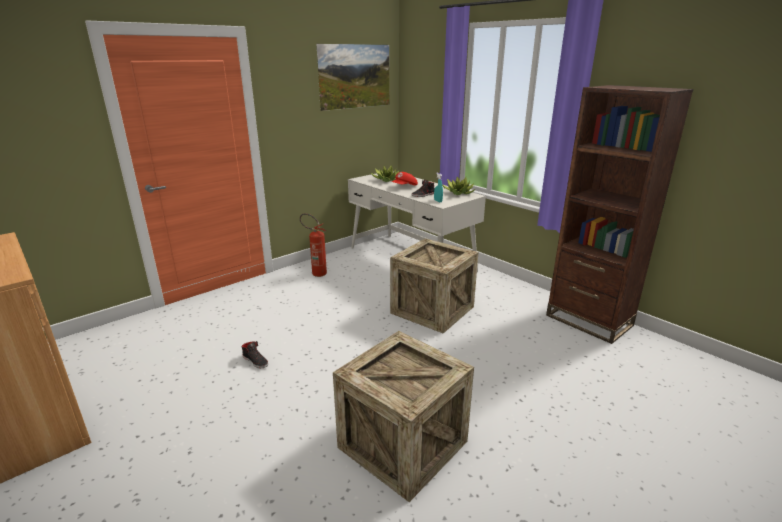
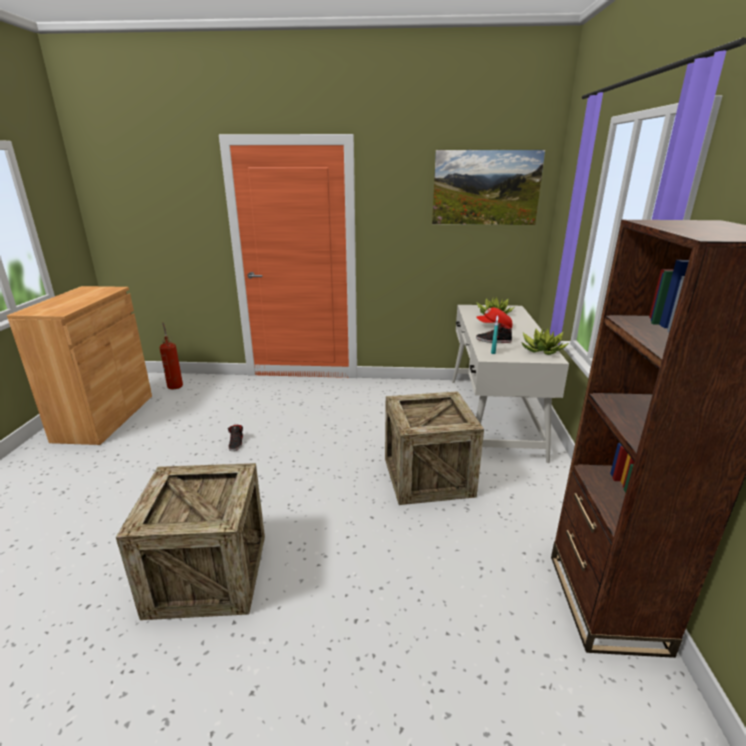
camera: 45 degrees right, 0 degrees up
(316, 273) = (384, 393): fire extinguisher -> fire extinguisher (175, 385)

